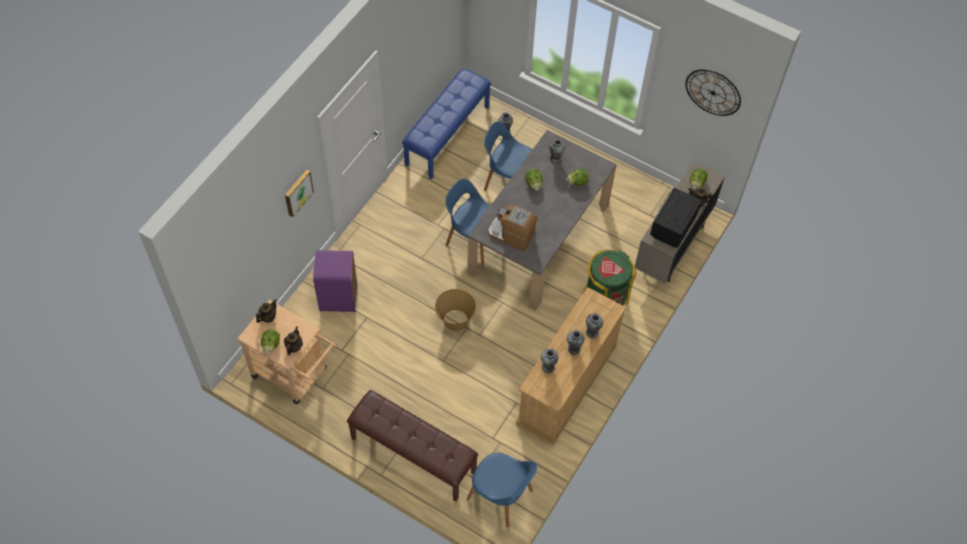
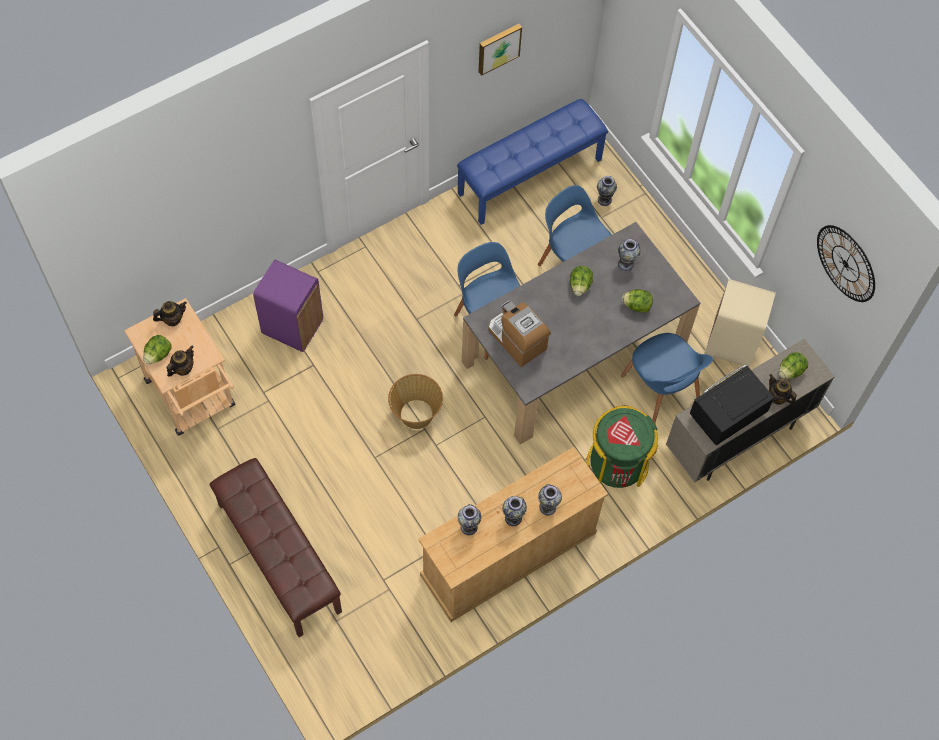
camera: 25 degrees right, 5 degrees up
(297, 192) = (263, 182): picture -> picture (498, 47)
(501, 496) = (355, 656): blue chair -> blue chair (661, 389)
(636, 190) = (731, 344): none -> beige trash can

